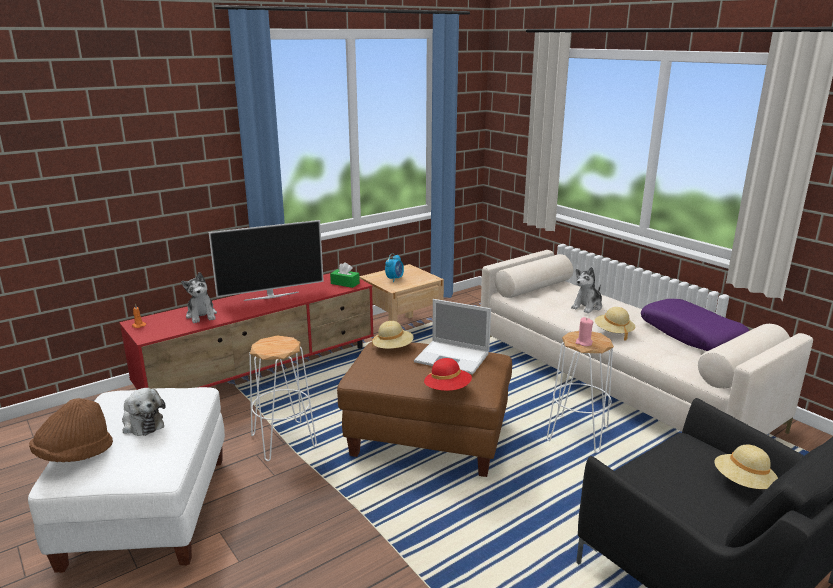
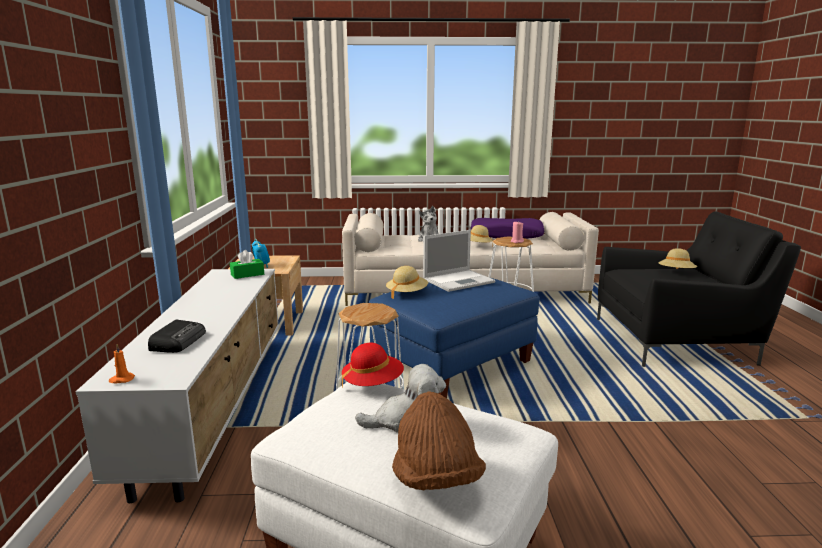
camera: 55 degrees left, 5 degrees down
(202, 315) = (178, 341): plush toy -> radio
(263, 372) = (215, 404): red tv stand -> white tv stand
(271, 296) = (204, 303): television -> none
(428, 438) = (453, 365): brown ottoman -> blue ottoman
(447, 389) = (505, 295): red hat -> red hat (373, 384)

